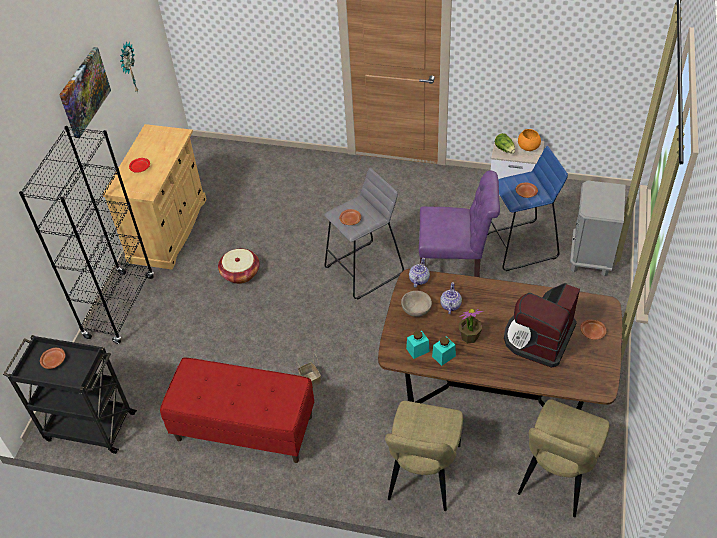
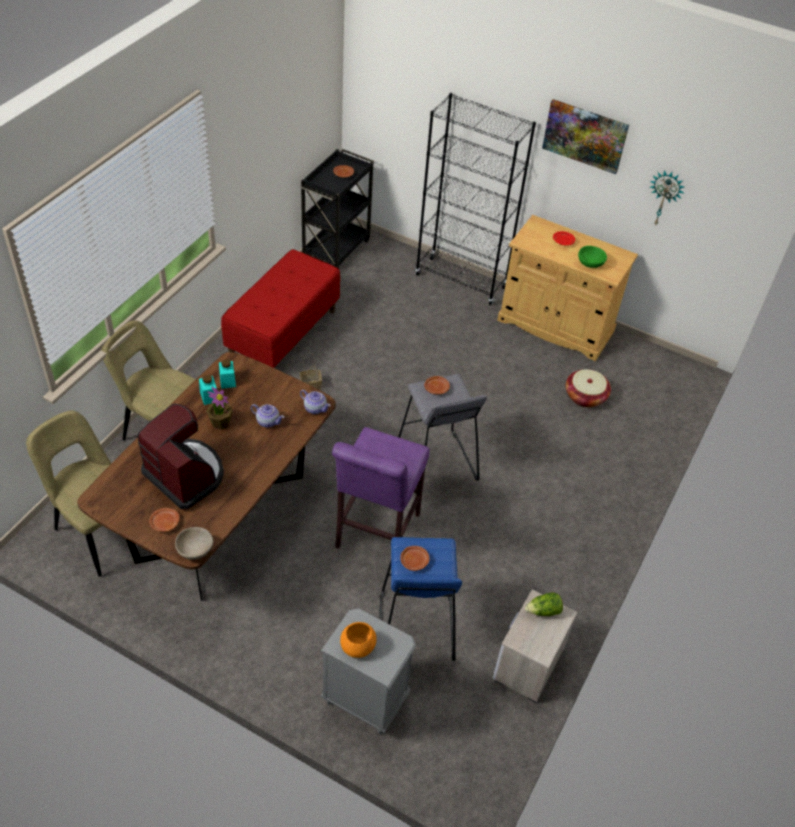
camera: 100 degrees right, 0 degrees up
(168, 148) = (590, 264): none -> green bowl
(240, 273) = (471, 366): basket -> basket (585, 396)
(416, 310) = (276, 394): beige bowl -> beige bowl (195, 551)
(528, 146) = (541, 641): orange bowl -> orange bowl (358, 646)

